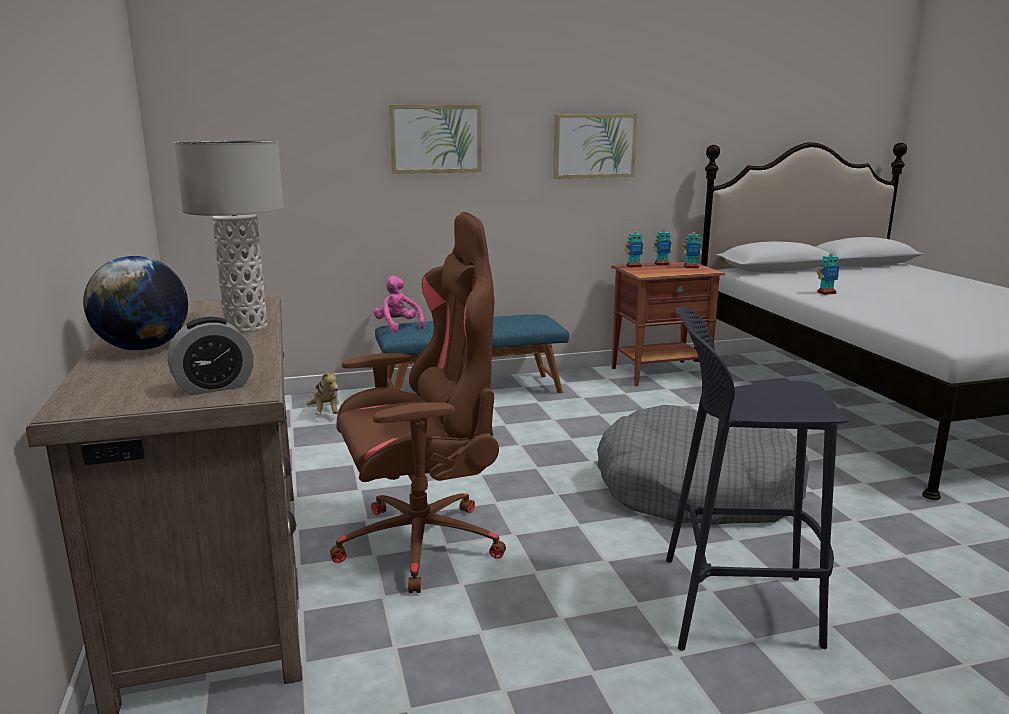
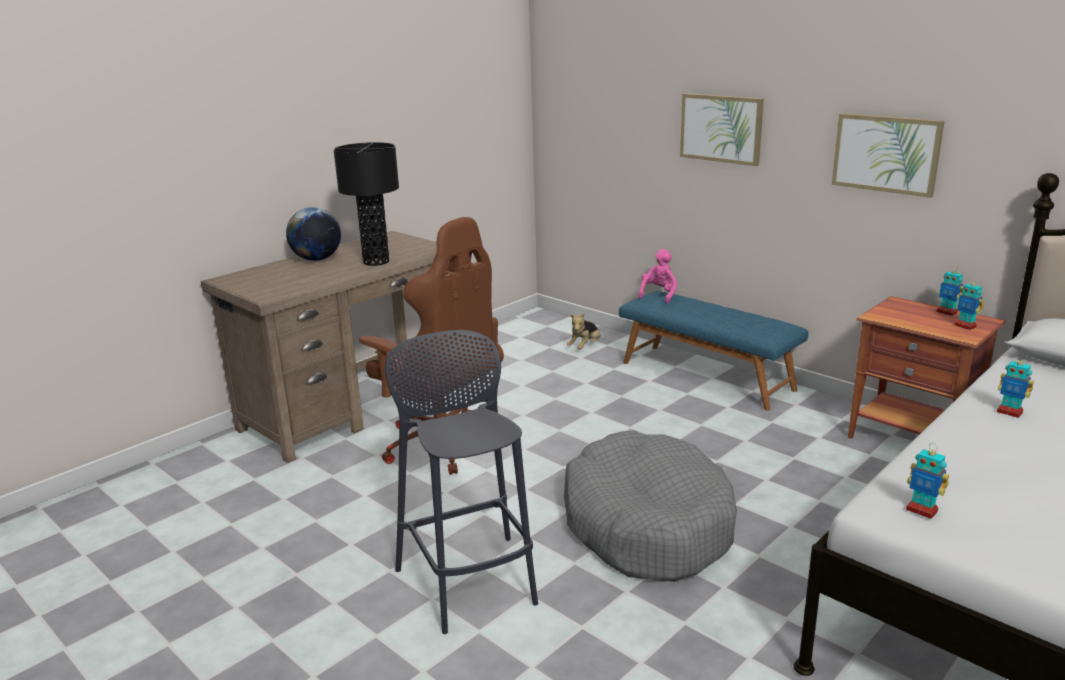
camera: 60 degrees right, 5 degrees up
(214, 387) = (268, 288): alarm clock -> none
(246, 327) = (375, 262): white table lamp -> black table lamp
(633, 266) = (906, 304): toy robot -> toy robot (922, 510)

